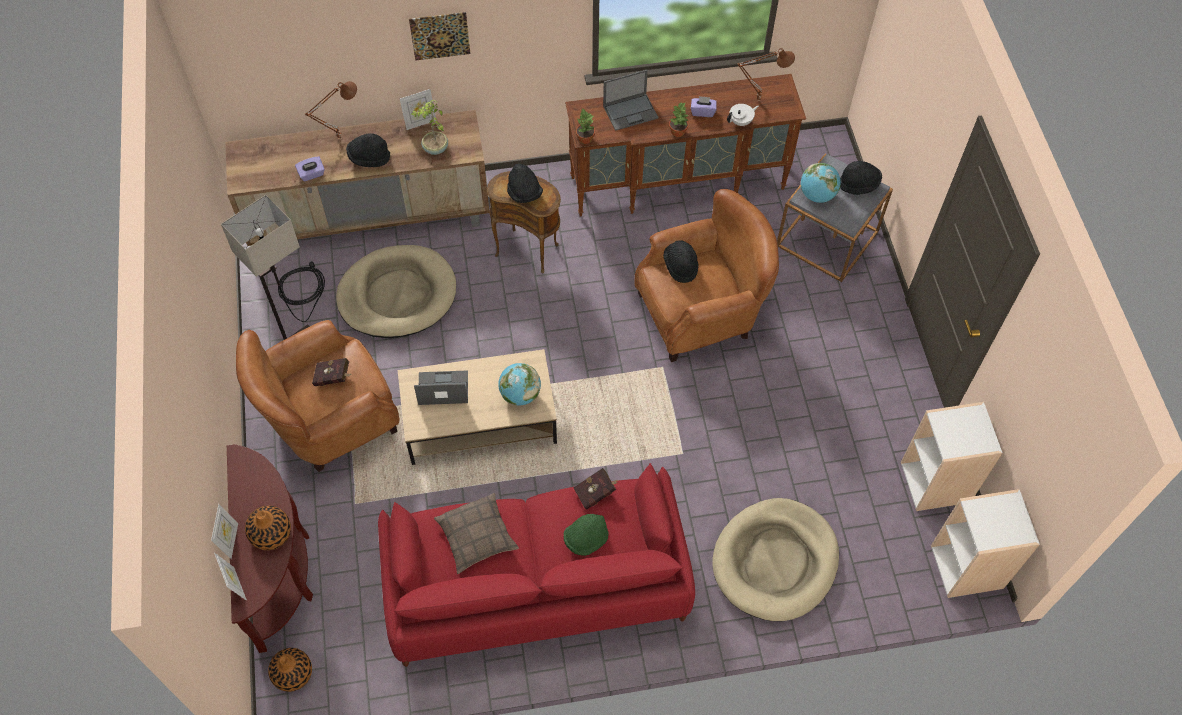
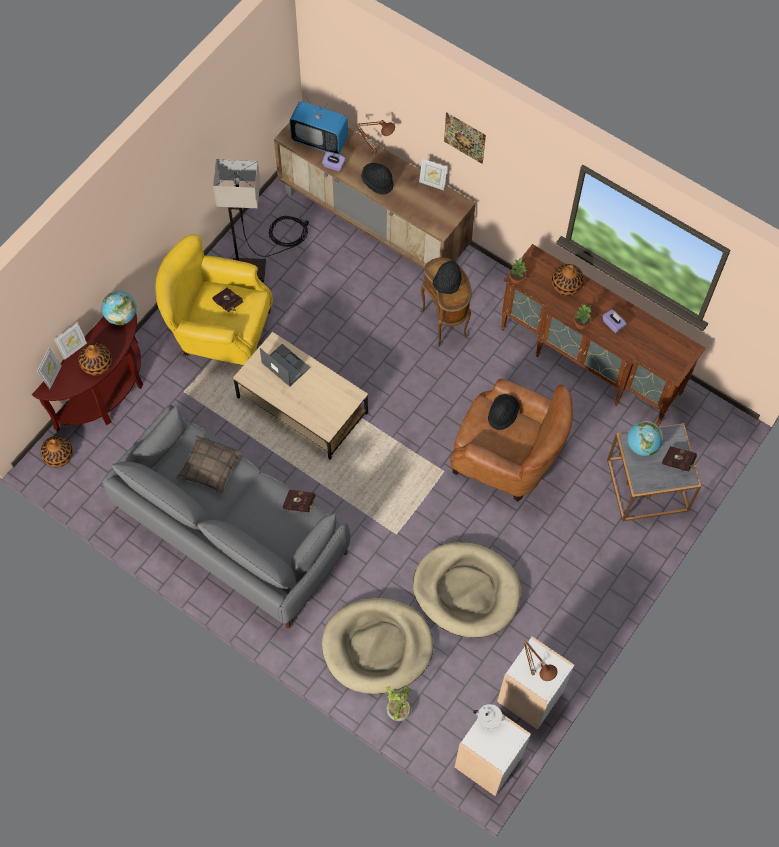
camera: 45 degrees right, 5 degrees up
(274, 163) = (319, 140): none -> television
(330, 421) = (219, 330): brown armchair -> yellow armchair
(397, 295) = (336, 285): beige dog bed -> beige dog bed (466, 591)
(435, 149) = (422, 209): potted plant -> potted plant (397, 711)
(520, 394) = (324, 408): globe -> globe (121, 316)
(535, 582) = (231, 528): red sofa -> grey sofa
(586, 539) = (265, 525): green hat -> none
(631, 111) = (566, 285): laptop -> vase
(741, 122) = (630, 352): white teapot -> white teapot (489, 719)
(759, 99) = (661, 347): brown table lamp -> brown table lamp (533, 674)
(858, 184) = (679, 463): black hat -> red book

